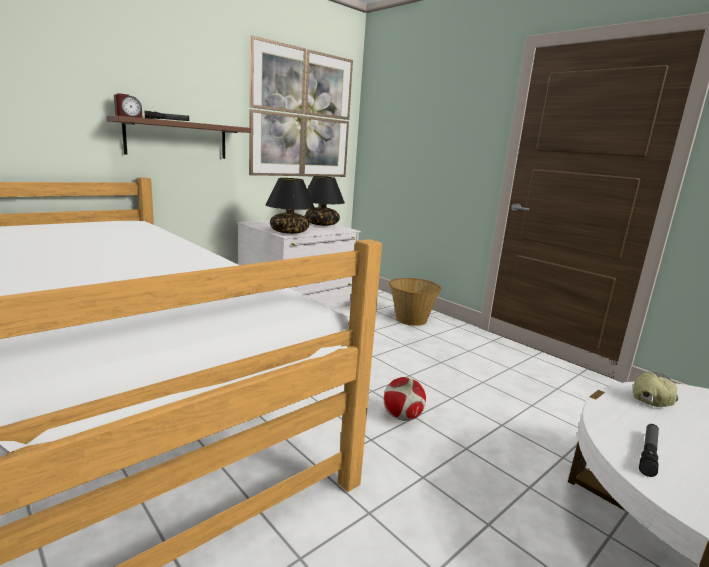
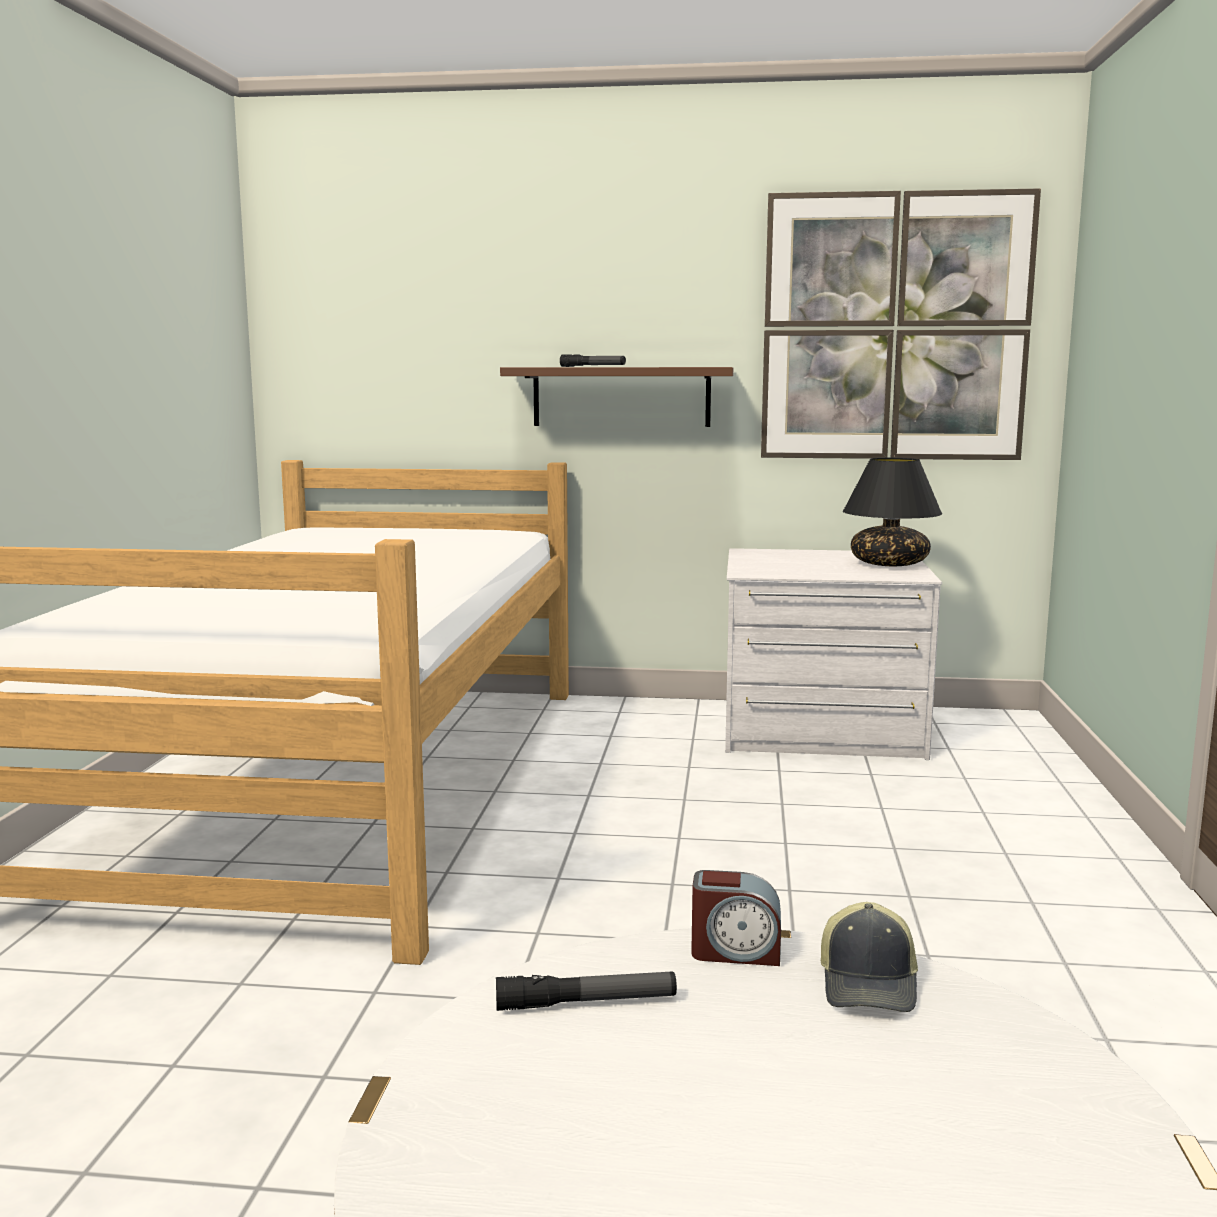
camera: 50 degrees right, 5 degrees down
(128, 116) = (534, 366): alarm clock -> alarm clock (735, 952)
(289, 232) = (766, 570): black table lamp -> none
(402, 417) = (643, 931): football -> none
(411, 319) = (1016, 814): basket -> none
(653, 397) = (870, 984): cap -> cap turned 90 degrees clockwise

